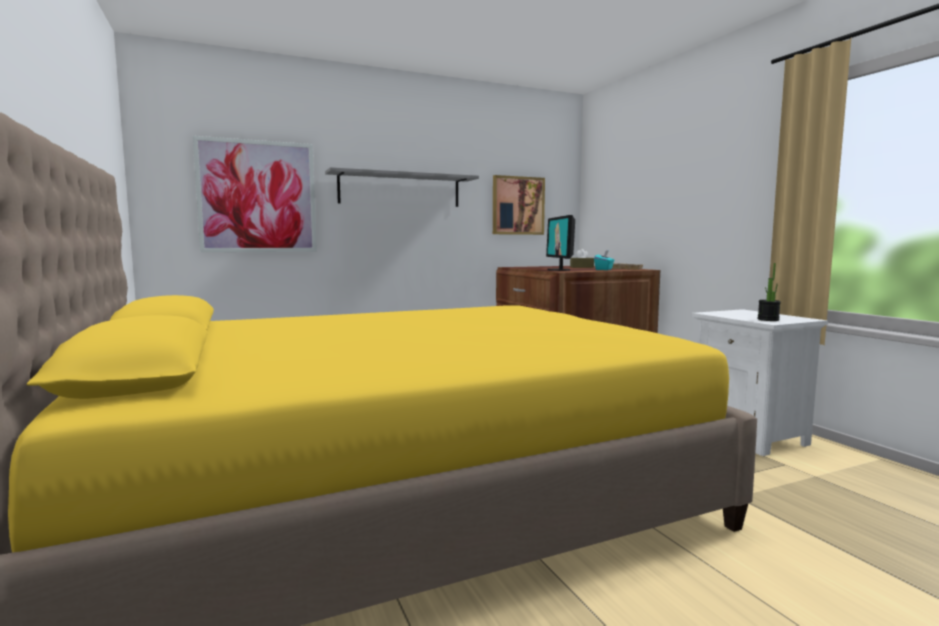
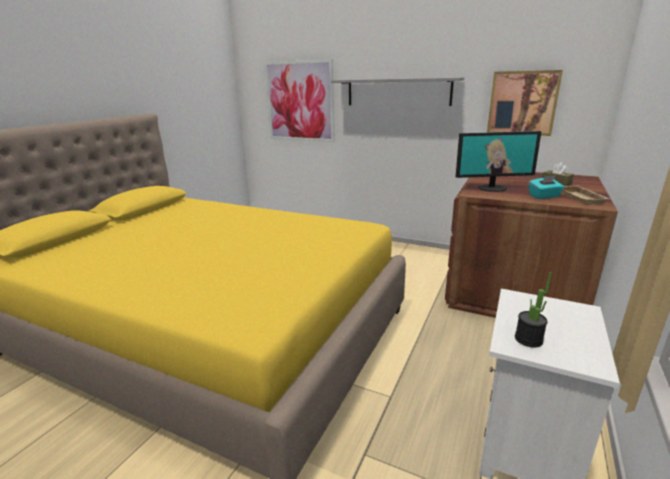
camera: 50 degrees right, 15 degrees up
(559, 270) = (492, 188): monitor -> monitor turned 135 degrees counterclockwise

